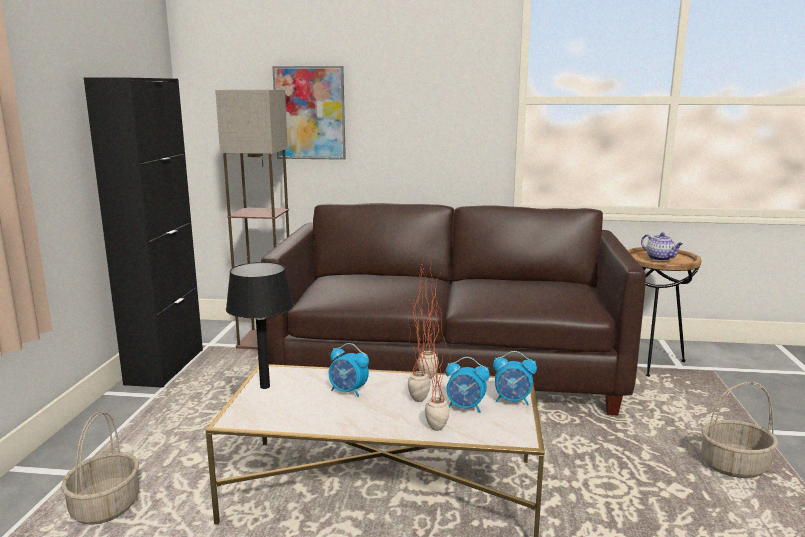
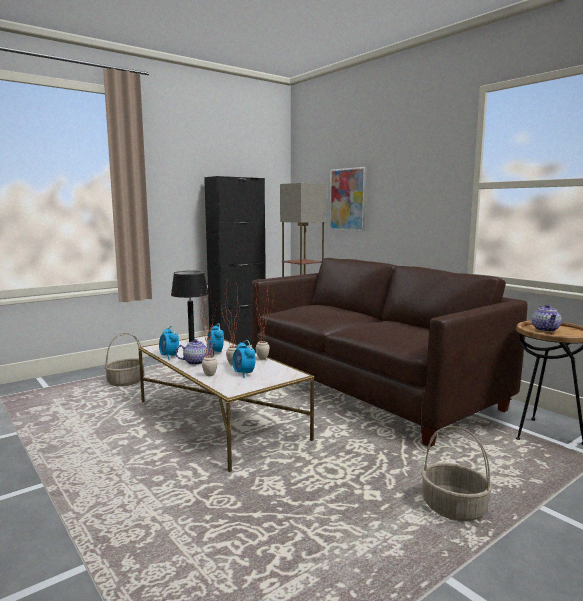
camera: 45 degrees right, 5 degrees down
(366, 416) = (196, 362): none -> teapot
(512, 401) = (273, 379): alarm clock -> alarm clock (169, 356)

